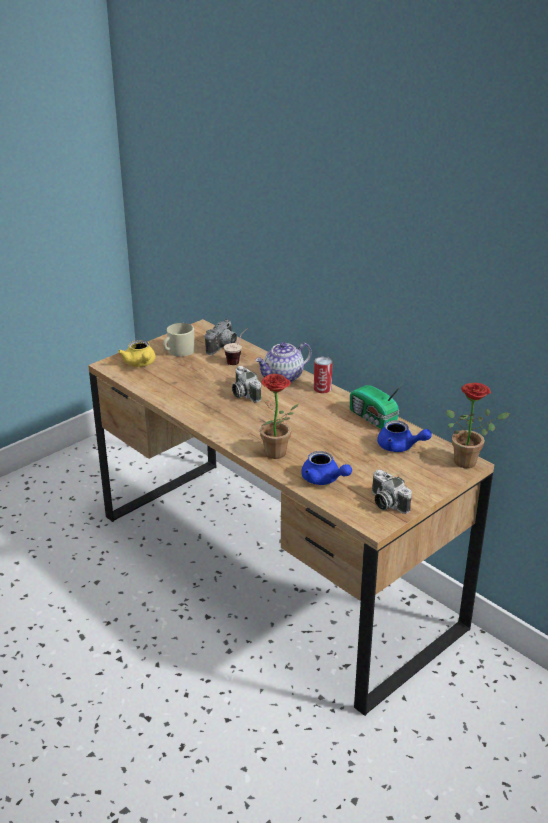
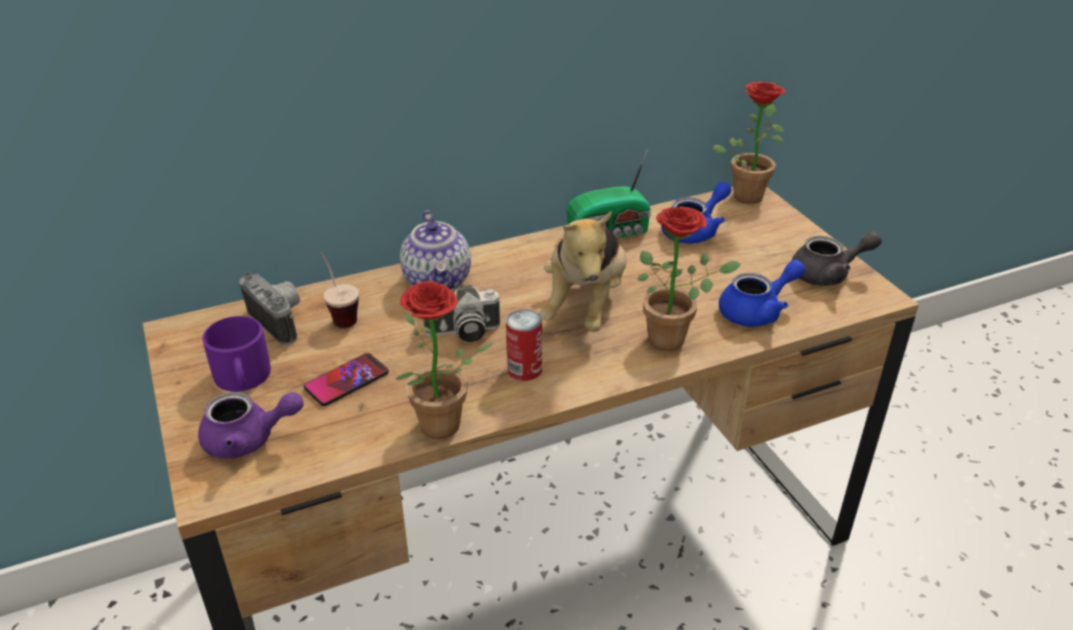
camera: 70 degrees left, 5 degrees up
(140, 364) = (249, 440): yellow teapot -> purple teapot
(167, 405) = (441, 431): none -> potted plant
(178, 351) = (243, 378): beige mug -> purple mug
(190, 374) = (346, 380): none -> phone
(291, 423) = (585, 305): none -> plush toy
(322, 388) = (499, 254): can -> can (524, 369)
(386, 503) = (828, 274): camera -> grey teapot

